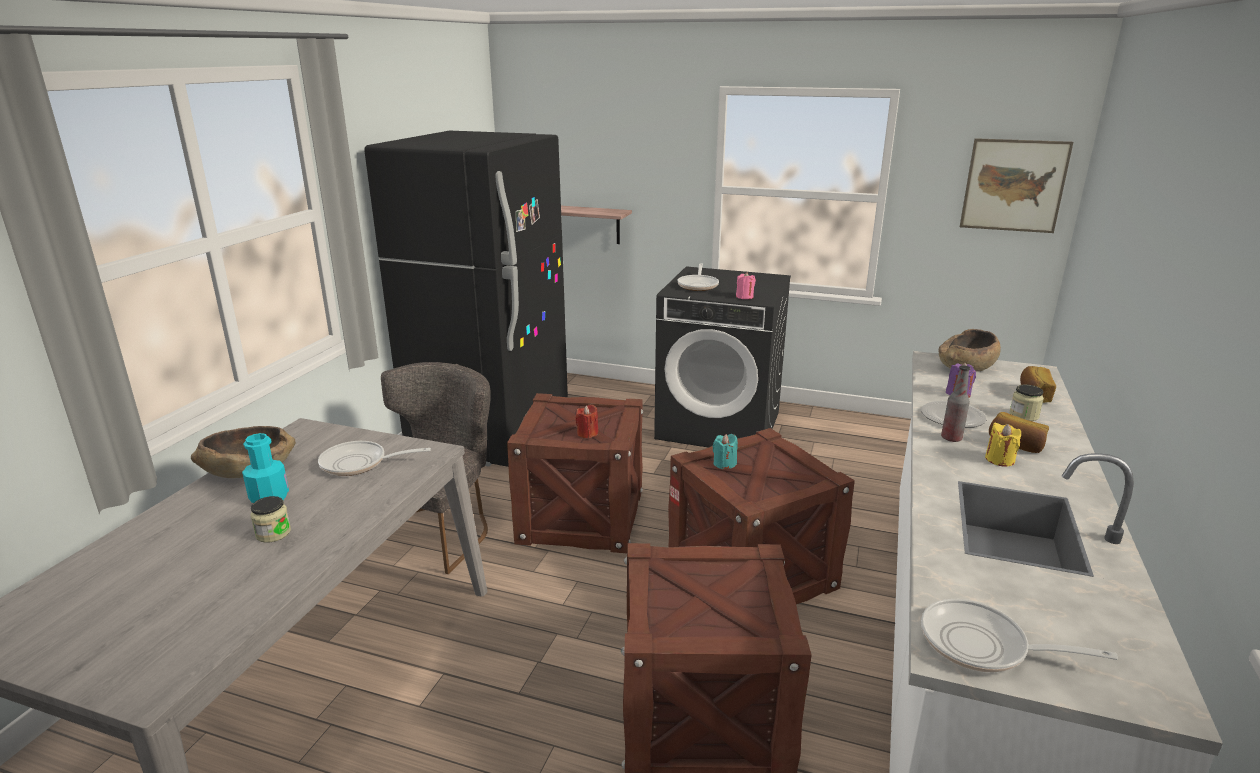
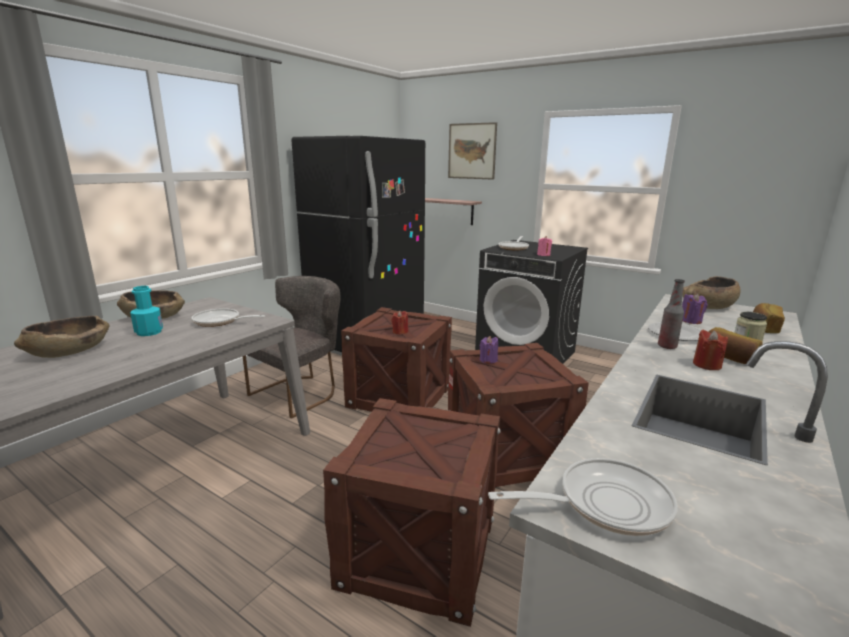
camera: 15 degrees right, 5 degrees down
(179, 550) = (69, 351): none -> brown bowl
(273, 533) = (130, 350): jar -> none
(724, 464) = (488, 360): turquoise candle -> purple candle
(982, 646) = (604, 504): frying pan -> frying pan turned 135 degrees clockwise
(999, 459) = (707, 365): yellow candle -> red candle
(1014, 185) = (777, 179): picture -> picture (472, 151)

